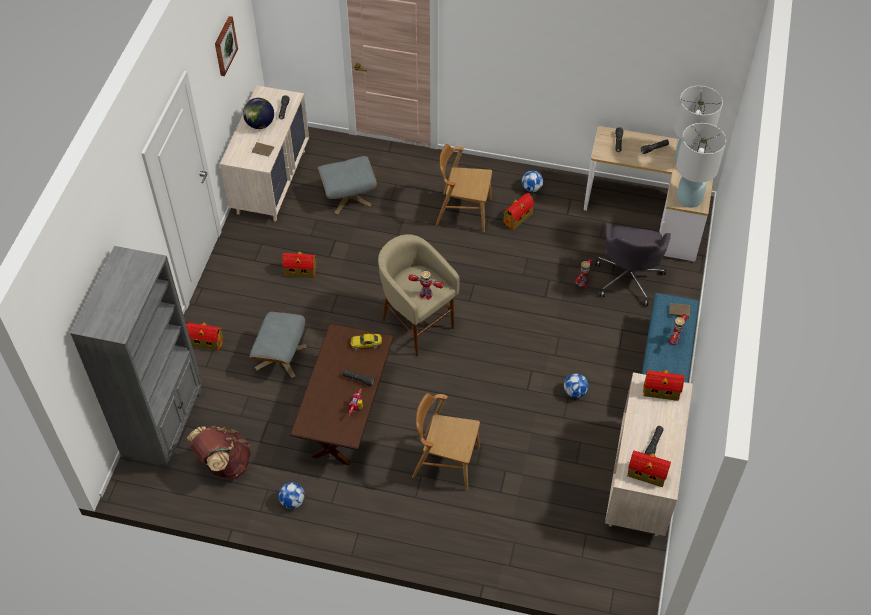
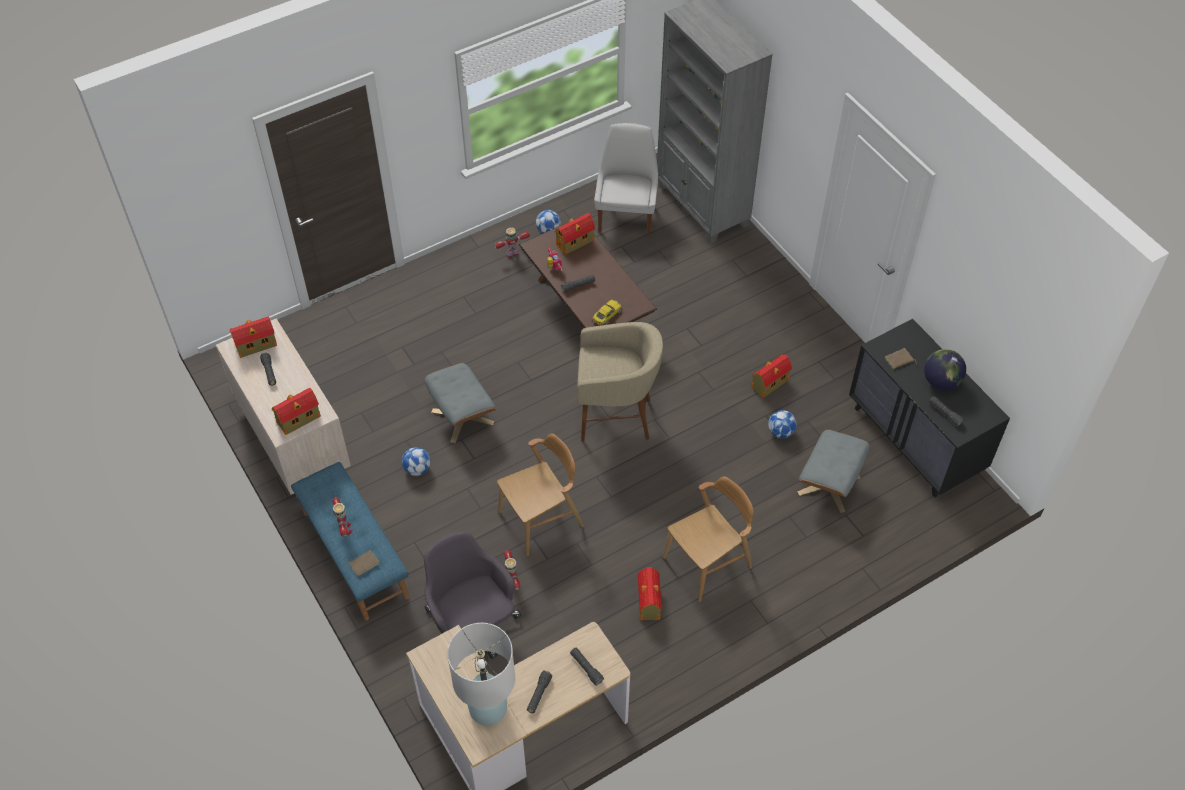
camera: 135 degrees right, 0 degrees up
(205, 342) = (759, 274): toy house -> toy house (575, 242)
(224, 46) = (998, 290): picture -> none
(224, 464) = (626, 216): brown backpack -> white chair
(271, 181) = (915, 441): beige dresser -> black dresser
(281, 357) = (687, 308): grey ottoman -> grey ottoman (462, 417)
(425, 294) = (595, 363): toy robot -> toy robot (512, 253)
(445, 461) = (468, 335): brown chair -> brown chair (541, 519)
(531, 188) = (674, 652): football -> football (780, 432)
(689, 198) = (442, 656): white table lamp -> none

